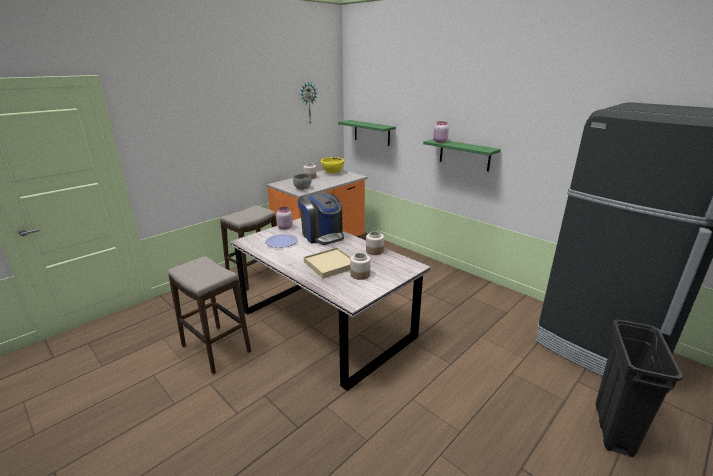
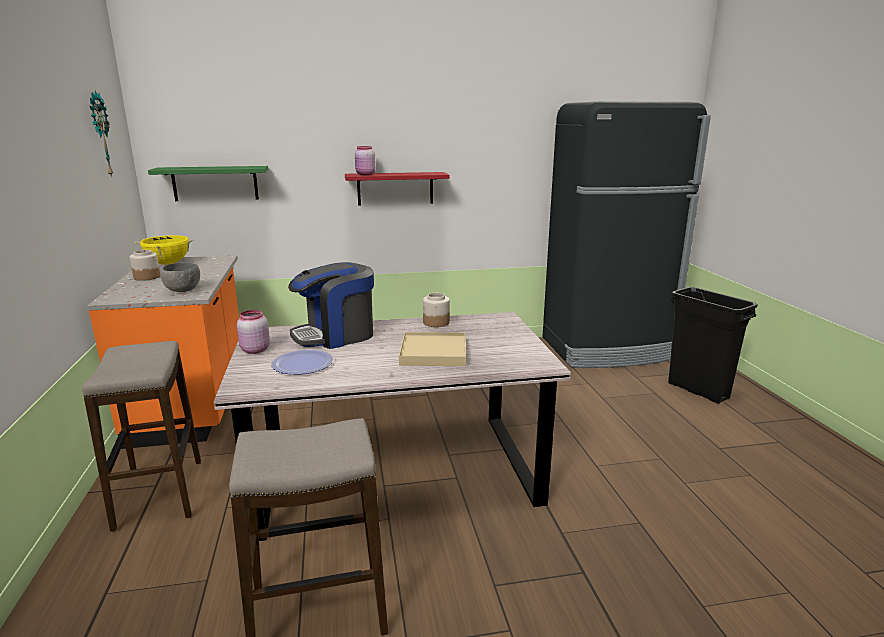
camera: 55 degrees left, 5 degrees down
(322, 235) = (335, 335): coffee machine -> coffee machine turned 150 degrees clockwise
(360, 274) = (485, 345): jar -> none
(464, 155) = (395, 188): green shelf -> red shelf

